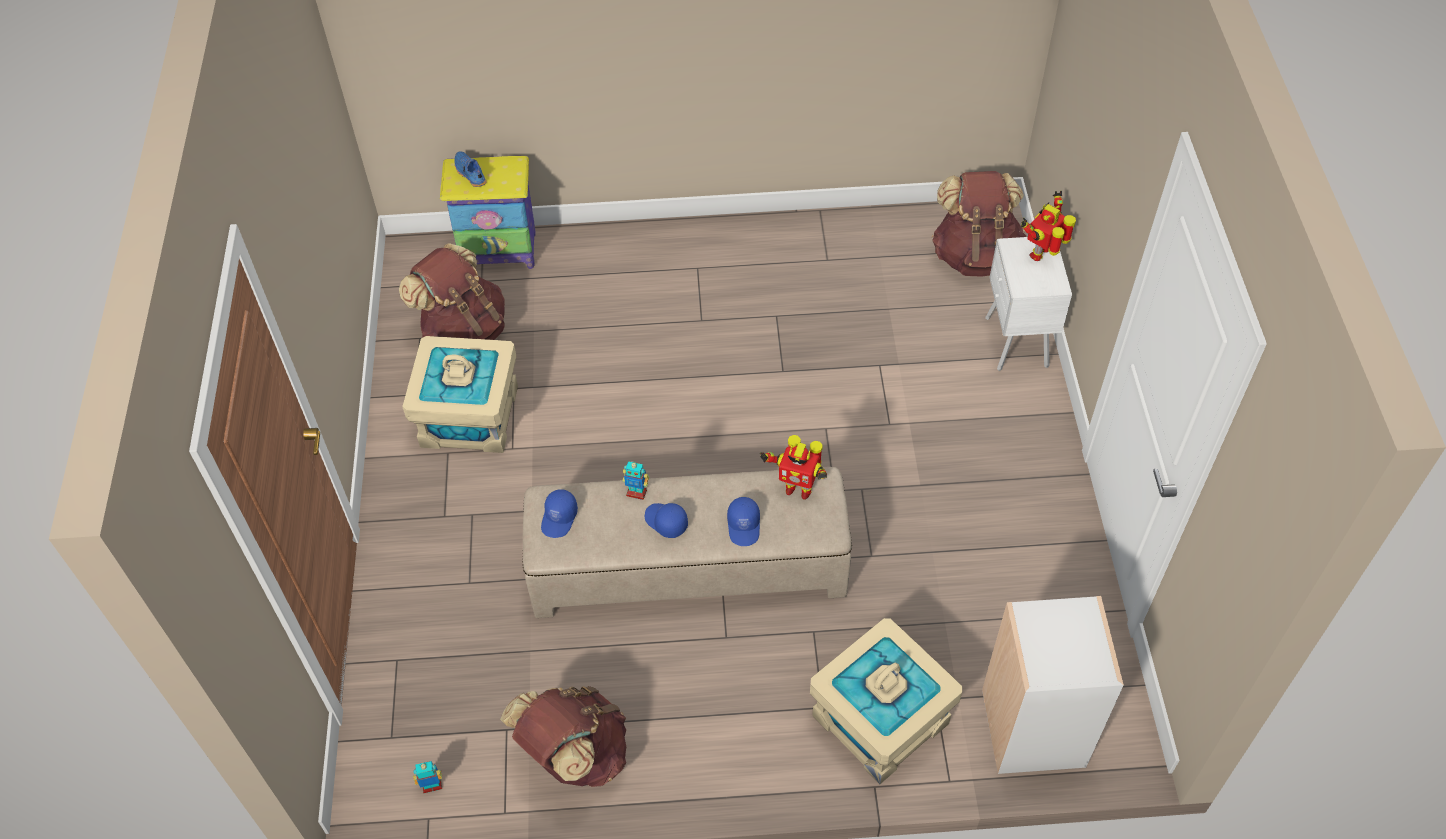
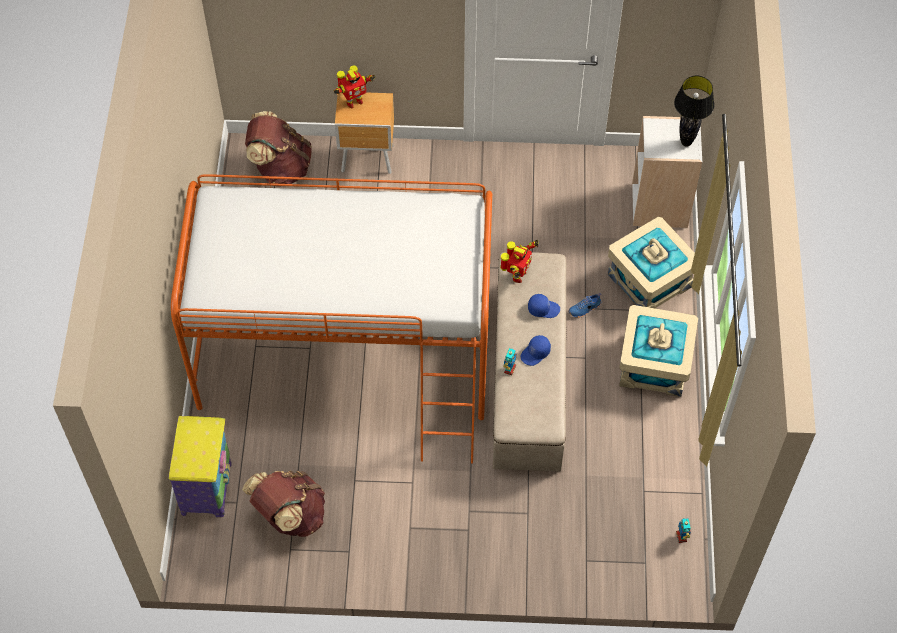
camera: 85 degrees left, 5 degrees up
(469, 173) = (191, 457): blue shoe -> blue shoe (585, 309)
(469, 417) = (377, 512): beige storage box -> beige storage box (654, 365)
(560, 518) = (525, 417): blue cap -> none
(574, 755) = (664, 451): brown backpack -> none
(702, 360) = (349, 351): none -> orange bed
(1015, 344) = (368, 159): white nightstand -> brown nightstand
(1042, 253) = (353, 102): toy robot -> toy robot turned 75 degrees counterclockwise
(1059, 664) = (686, 143): none -> black table lamp

